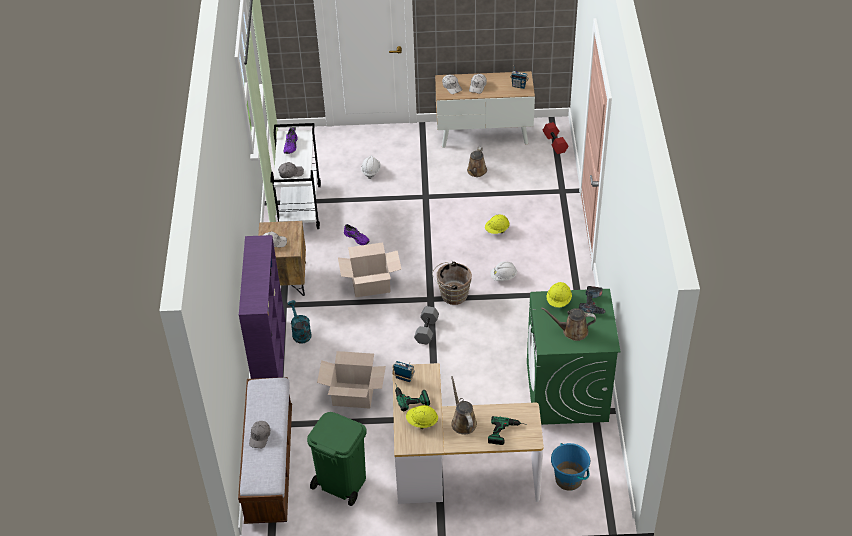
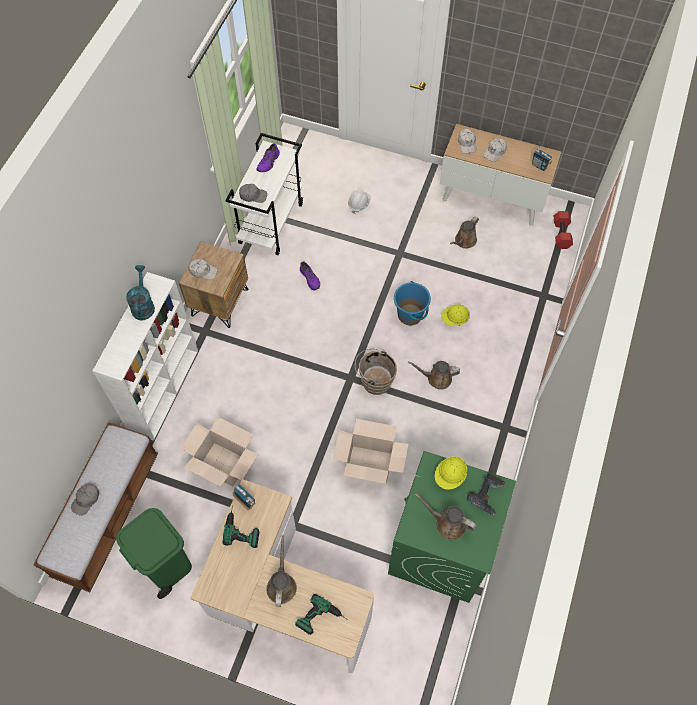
camera: 20 degrees right, 15 degrees up
(270, 358) = (164, 389): purple bookcase -> white bookcase
(300, 332) = (206, 370): turquoise watering can -> turquoise watering can (143, 305)
(371, 285) = (299, 339): cardboard box -> cardboard box (369, 464)
(422, 422) = (238, 567): yellow hard hat -> none
(427, 330) = (330, 415): grey dumbbell -> none
(503, 277) = (436, 378): white hard hat -> brown watering can
(569, 479) = (395, 658): blue bucket -> blue bucket (410, 315)

